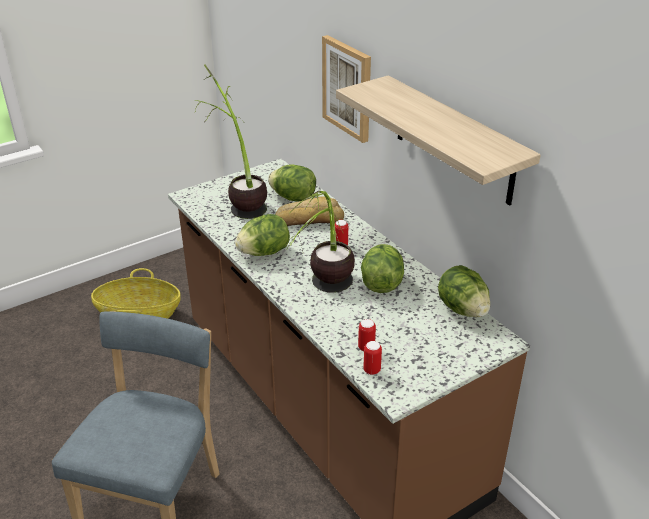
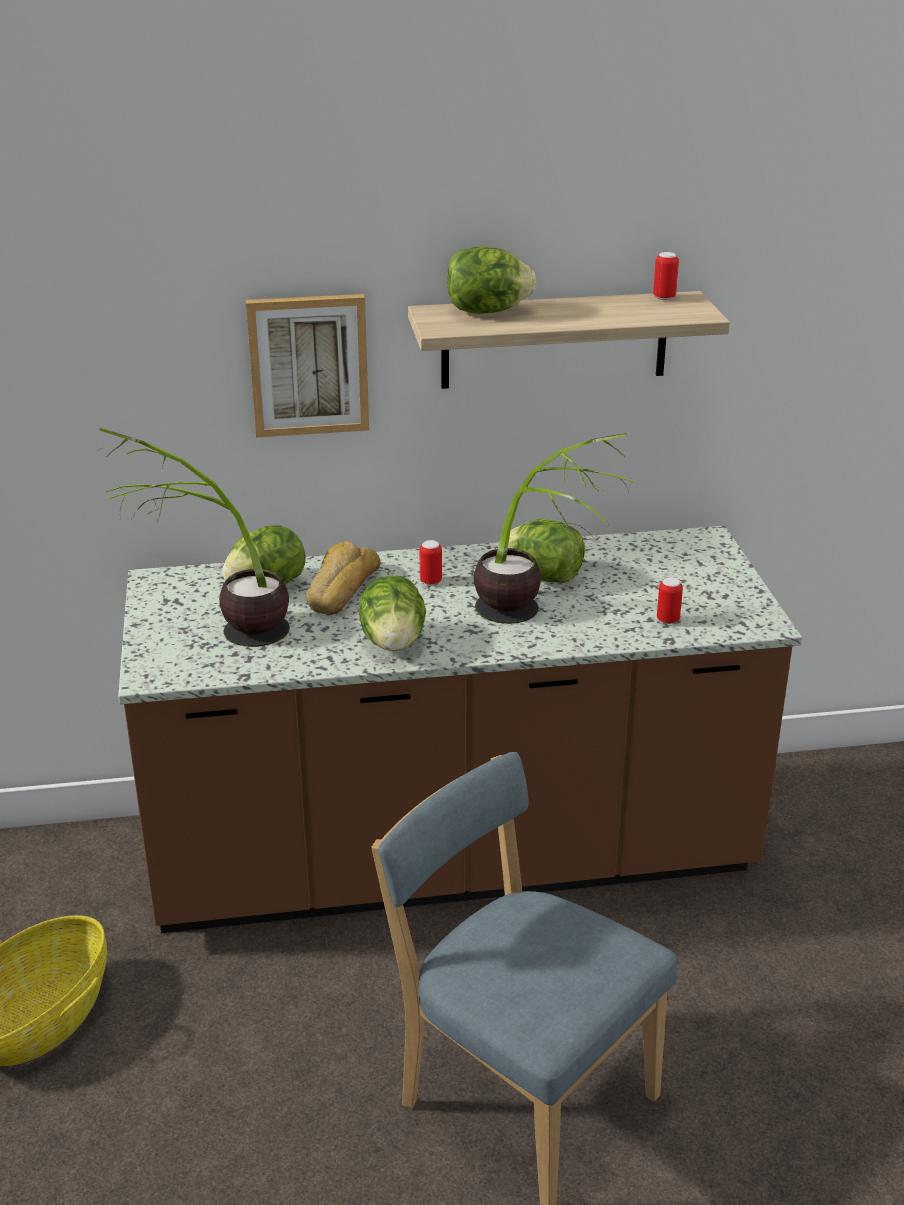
camera: 65 degrees left, 5 degrees down
(372, 370) = (712, 627): can -> can (664, 297)
(462, 309) = (636, 542): lettuce -> lettuce (487, 311)

